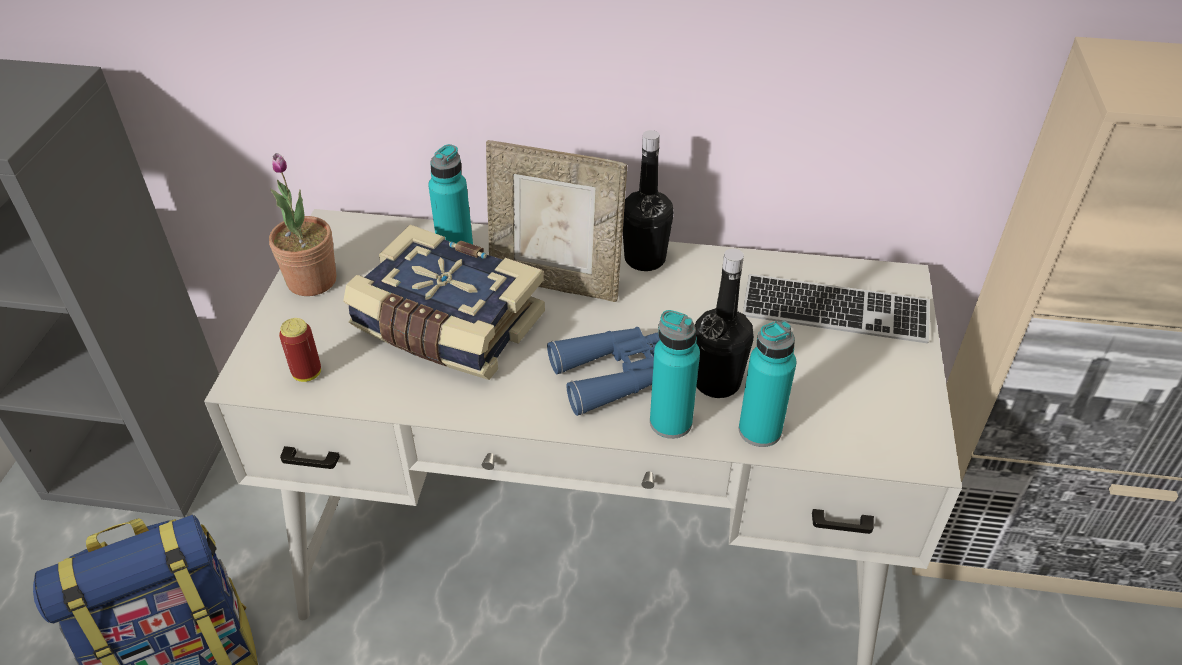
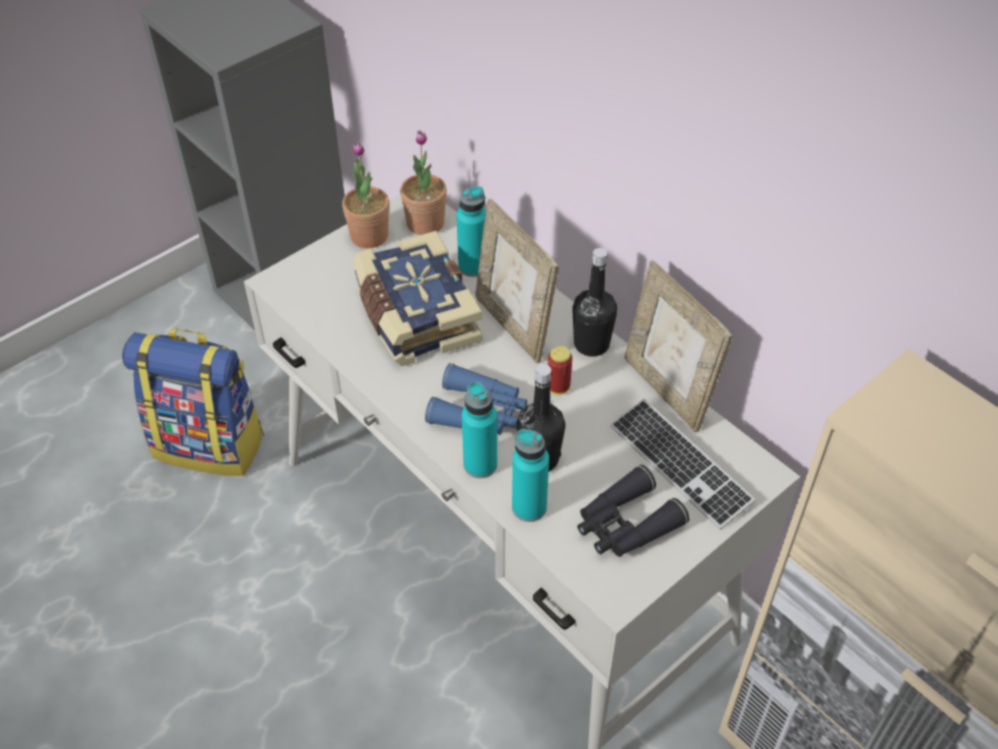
camera: 40 degrees right, 5 degrees up
(307, 373) = (309, 297): can -> can (558, 387)
(362, 240) = (425, 223): none -> potted plant
(752, 260) = (667, 391): none -> picture frame
(854, 389) = (625, 524): none -> black binoculars

